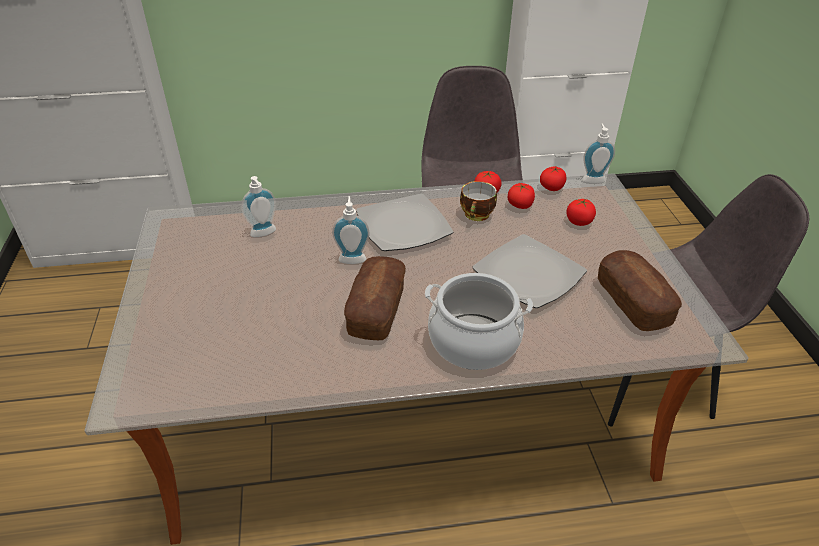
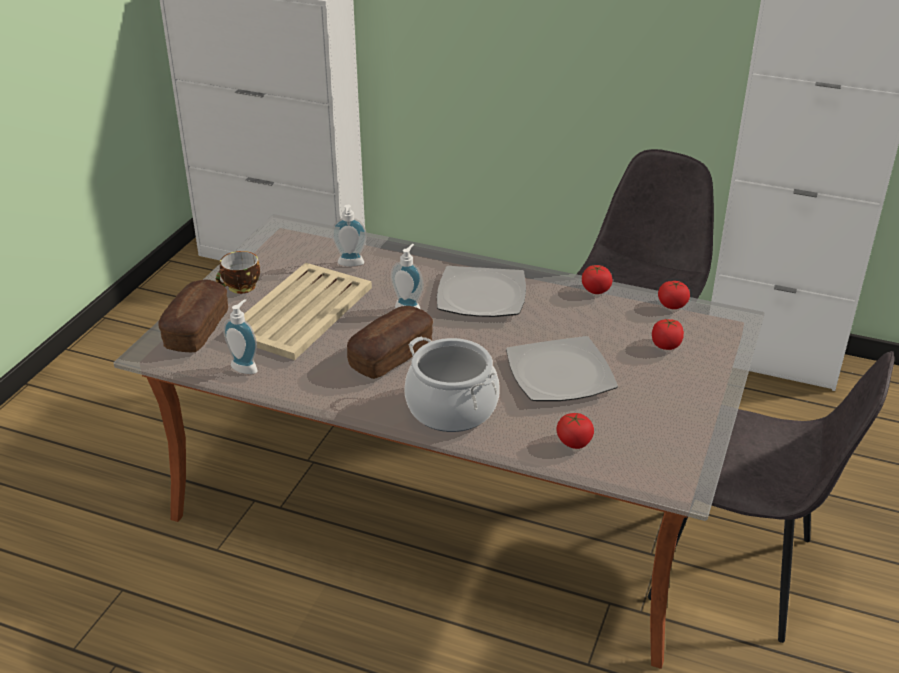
camera: 30 degrees right, 5 degrees down
(254, 295) = (302, 311): none -> beige tray
(477, 215) = (564, 307): cup -> cup (241, 288)
(520, 205) = (618, 311): tomato -> tomato (574, 442)
(592, 179) = (730, 310): soap dispenser -> soap dispenser (246, 366)
(632, 302) = (639, 431): bread -> bread (197, 329)

